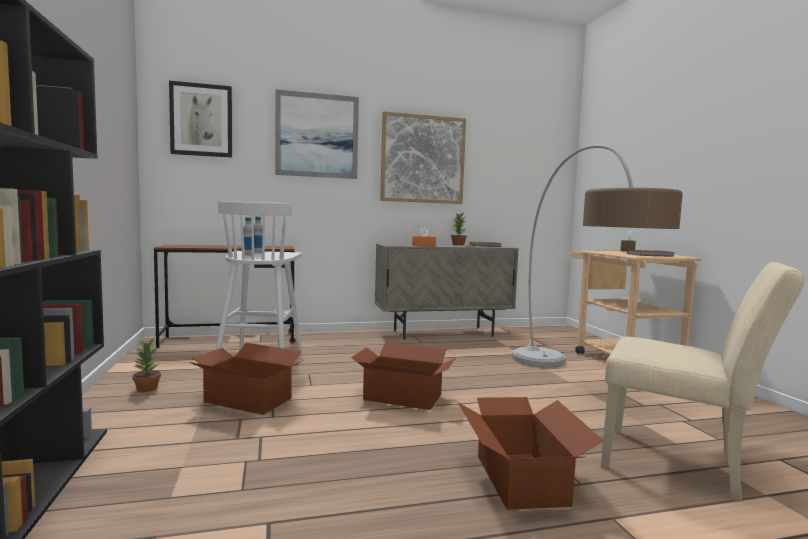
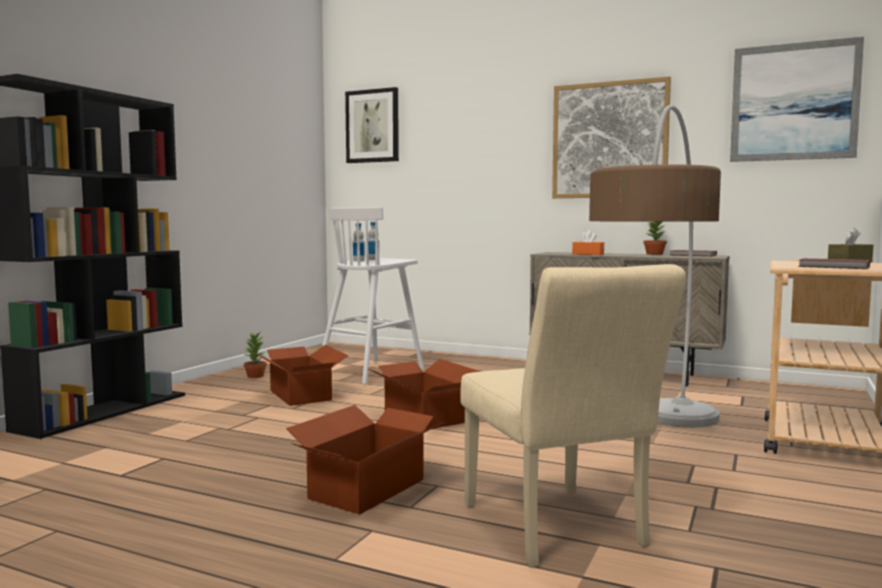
camera: 40 degrees right, 0 degrees up
(229, 340) = (385, 352): brown desk -> none
(317, 135) = (480, 126): picture -> picture (794, 102)

